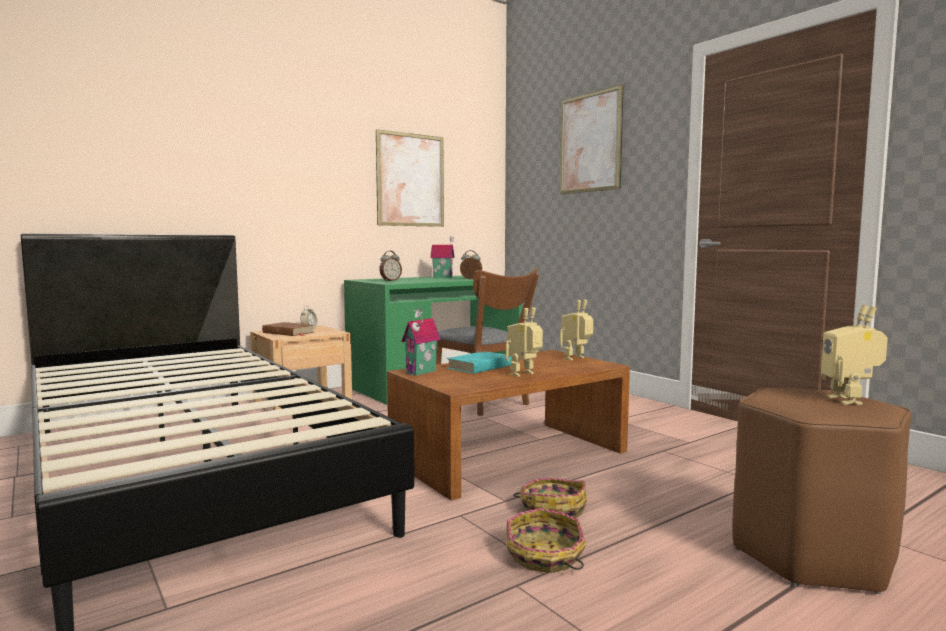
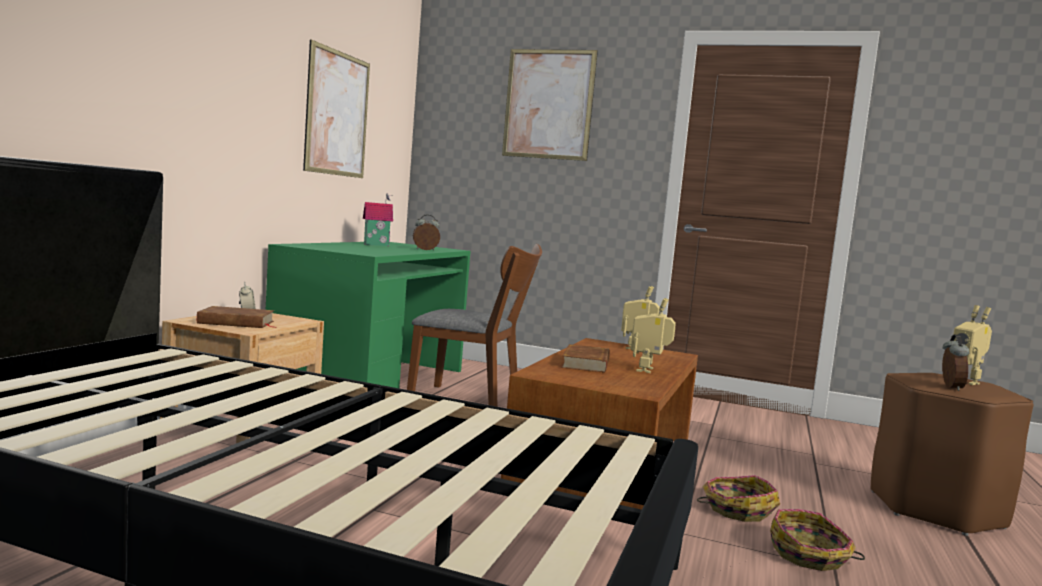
camera: 35 degrees left, 0 degrees up
(390, 281) = (348, 249): alarm clock -> alarm clock (950, 387)
(422, 372) = (554, 374): toy house -> none
(480, 367) = (586, 363): turquoise book -> brown book

